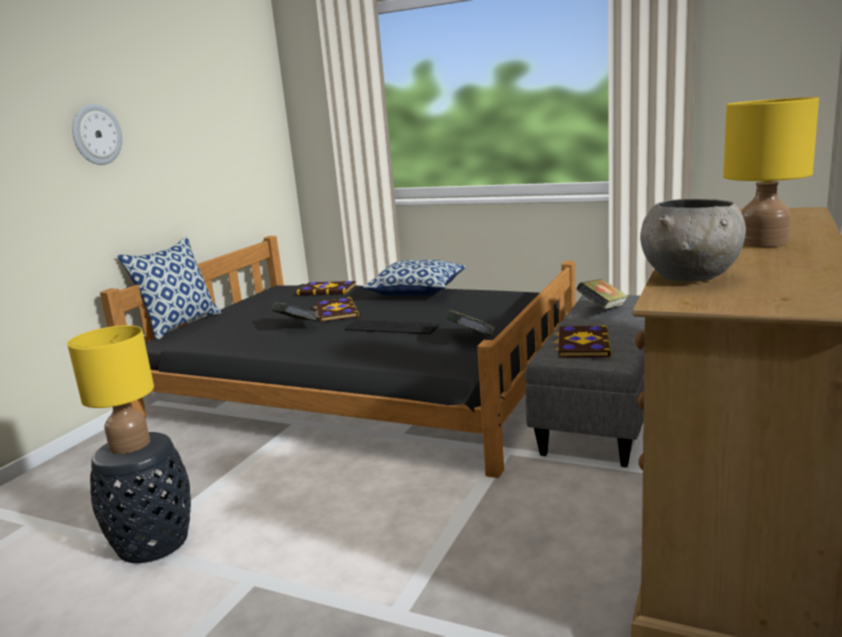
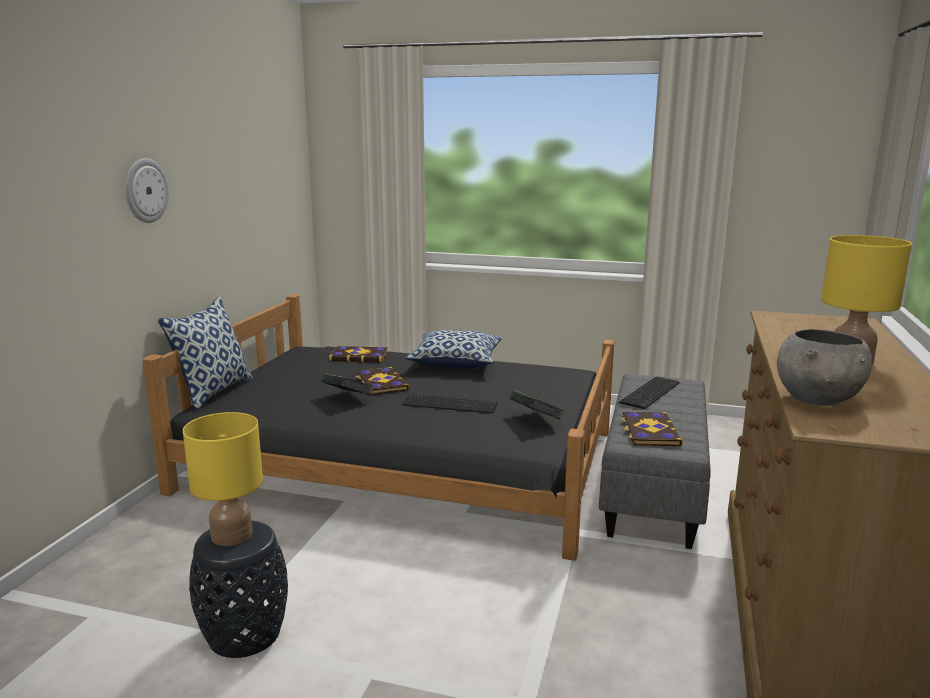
camera: 10 degrees left, 0 degrees up
(602, 309) = (652, 392): book -> keyboard

